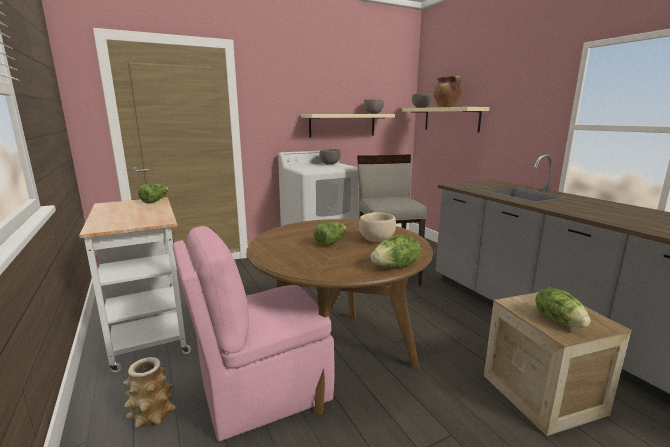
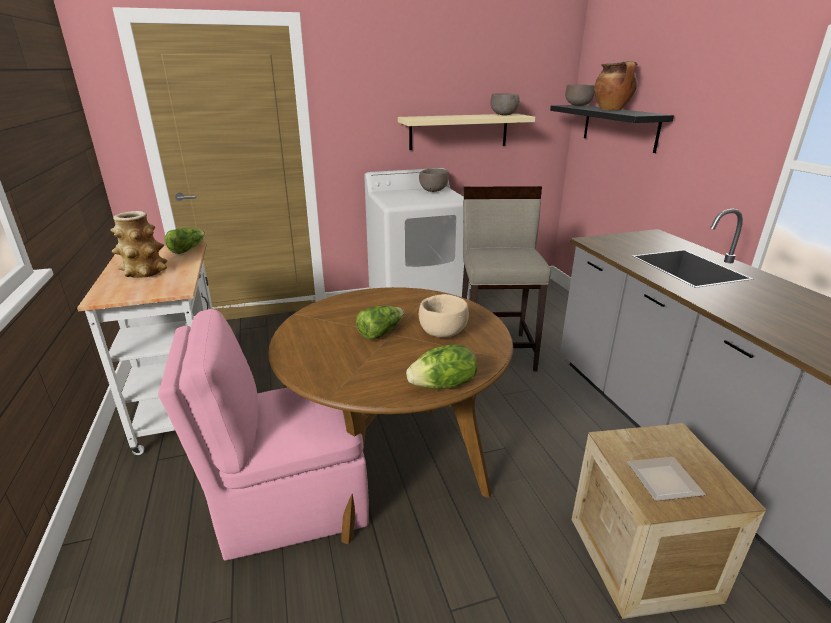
camera: 10 degrees right, 10 degrees up
(152, 414) = (163, 515): vase -> vase (144, 272)
(451, 119) = (619, 127): beige shelf -> black shelf
(558, 321) = (664, 479): lettuce -> plate

